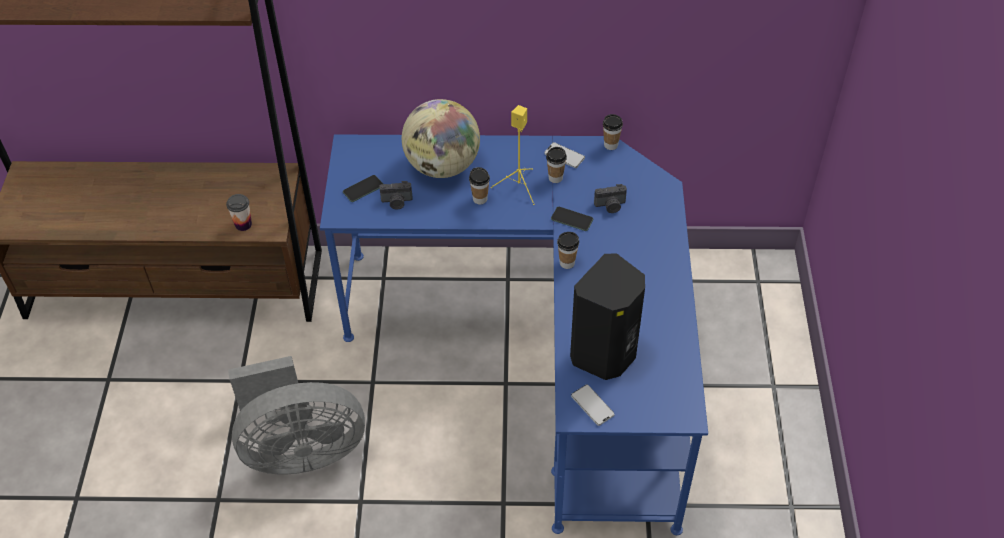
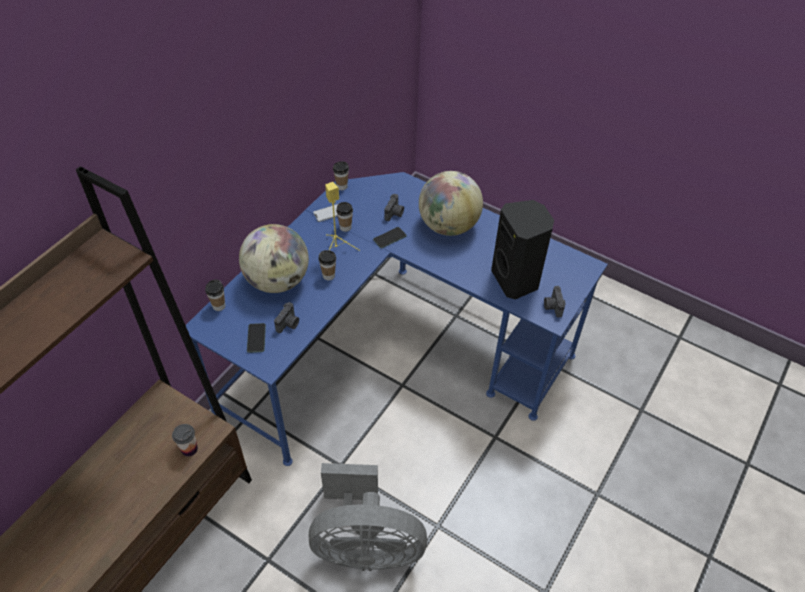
camera: 60 degrees left, 0 degrees up
(300, 450) = (365, 545): grey fan -> grey fan turned 75 degrees clockwise
(567, 263) = (425, 259): cup -> cup (219, 306)
(592, 405) = (552, 306): phone -> camera
(634, 258) = (448, 225): none -> globe

